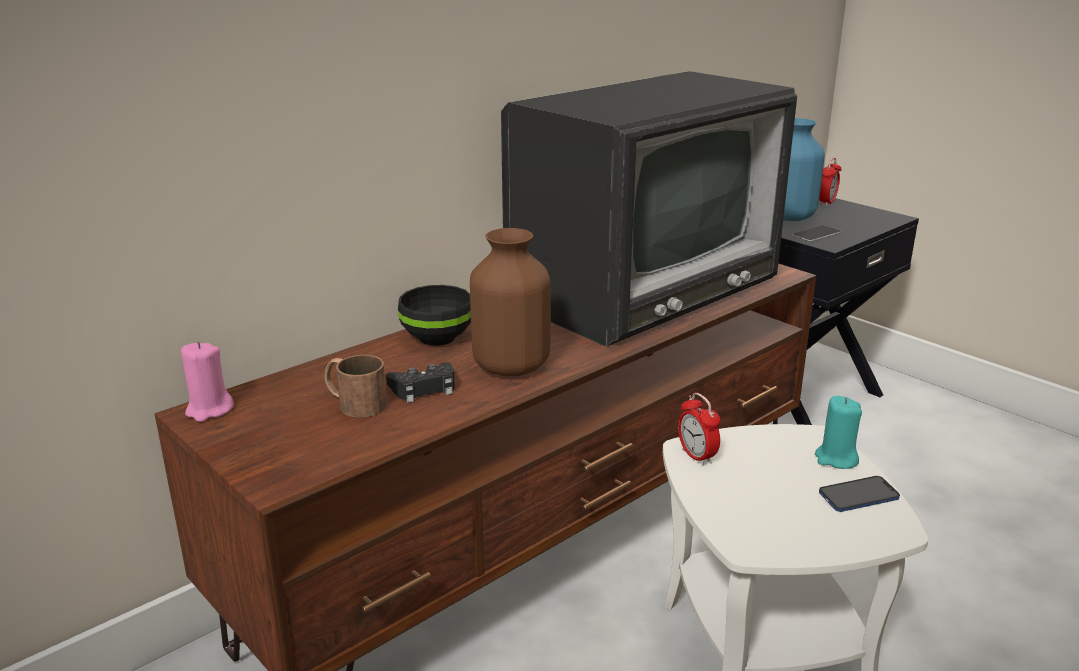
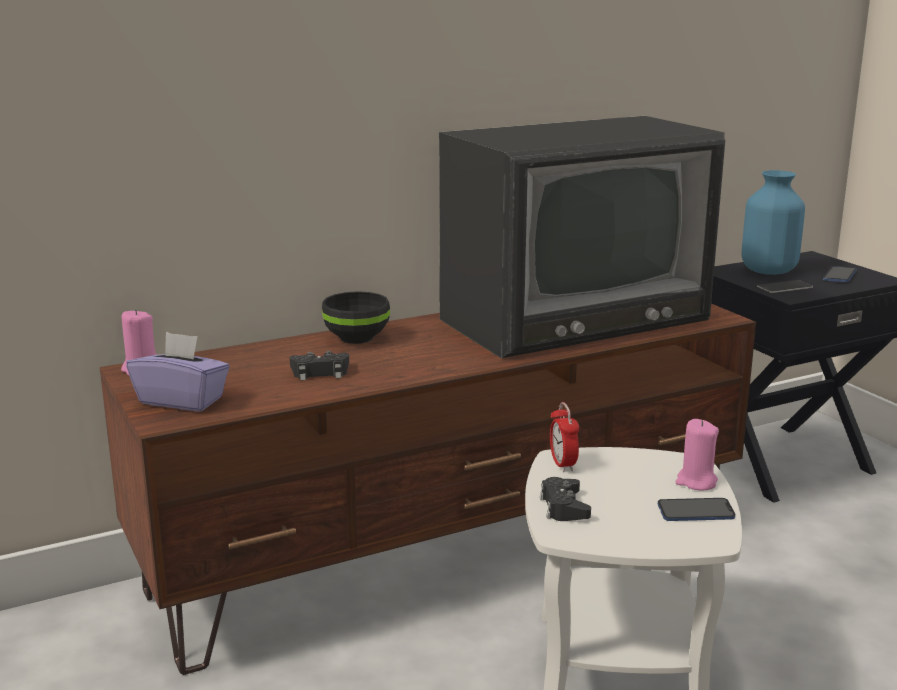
camera: 15 degrees right, 5 degrees down
(284, 450) = (182, 400): none -> purple tissue box
(354, 403) = (256, 376): brown mug -> none
(510, 367) = (404, 364): brown vase -> none
(729, 511) = (564, 507): none -> black game controller
(827, 203) = (821, 261): alarm clock -> none
(836, 459) = (696, 482): turquoise candle -> pink candle
(854, 217) = (839, 276): none -> phone

